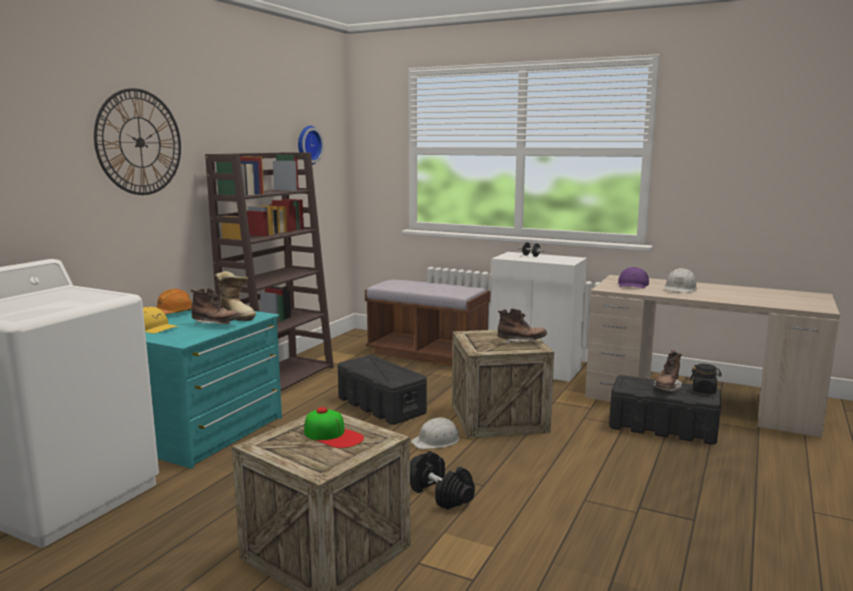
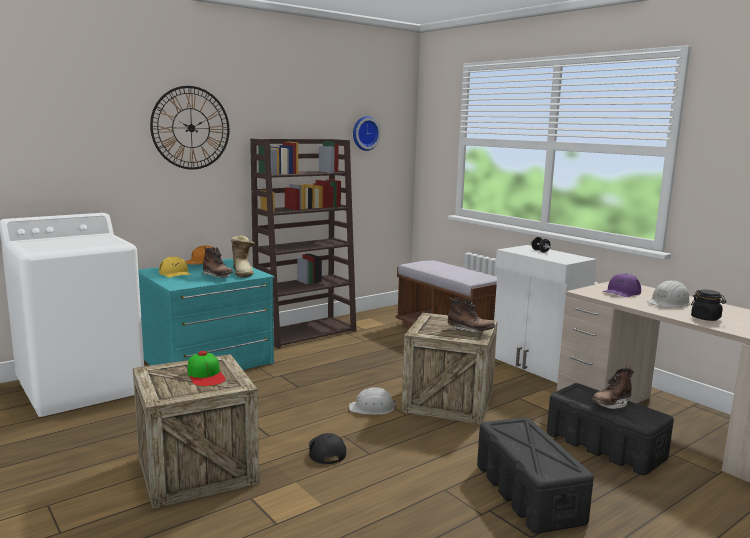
camera: 25 degrees right, 0 degrees up
(381, 406) = (359, 370): black storage box -> black storage box (529, 494)
(439, 494) = (326, 451): black dumbbell -> black cap
(704, 390) = (650, 415): black jar -> black jar (706, 318)

